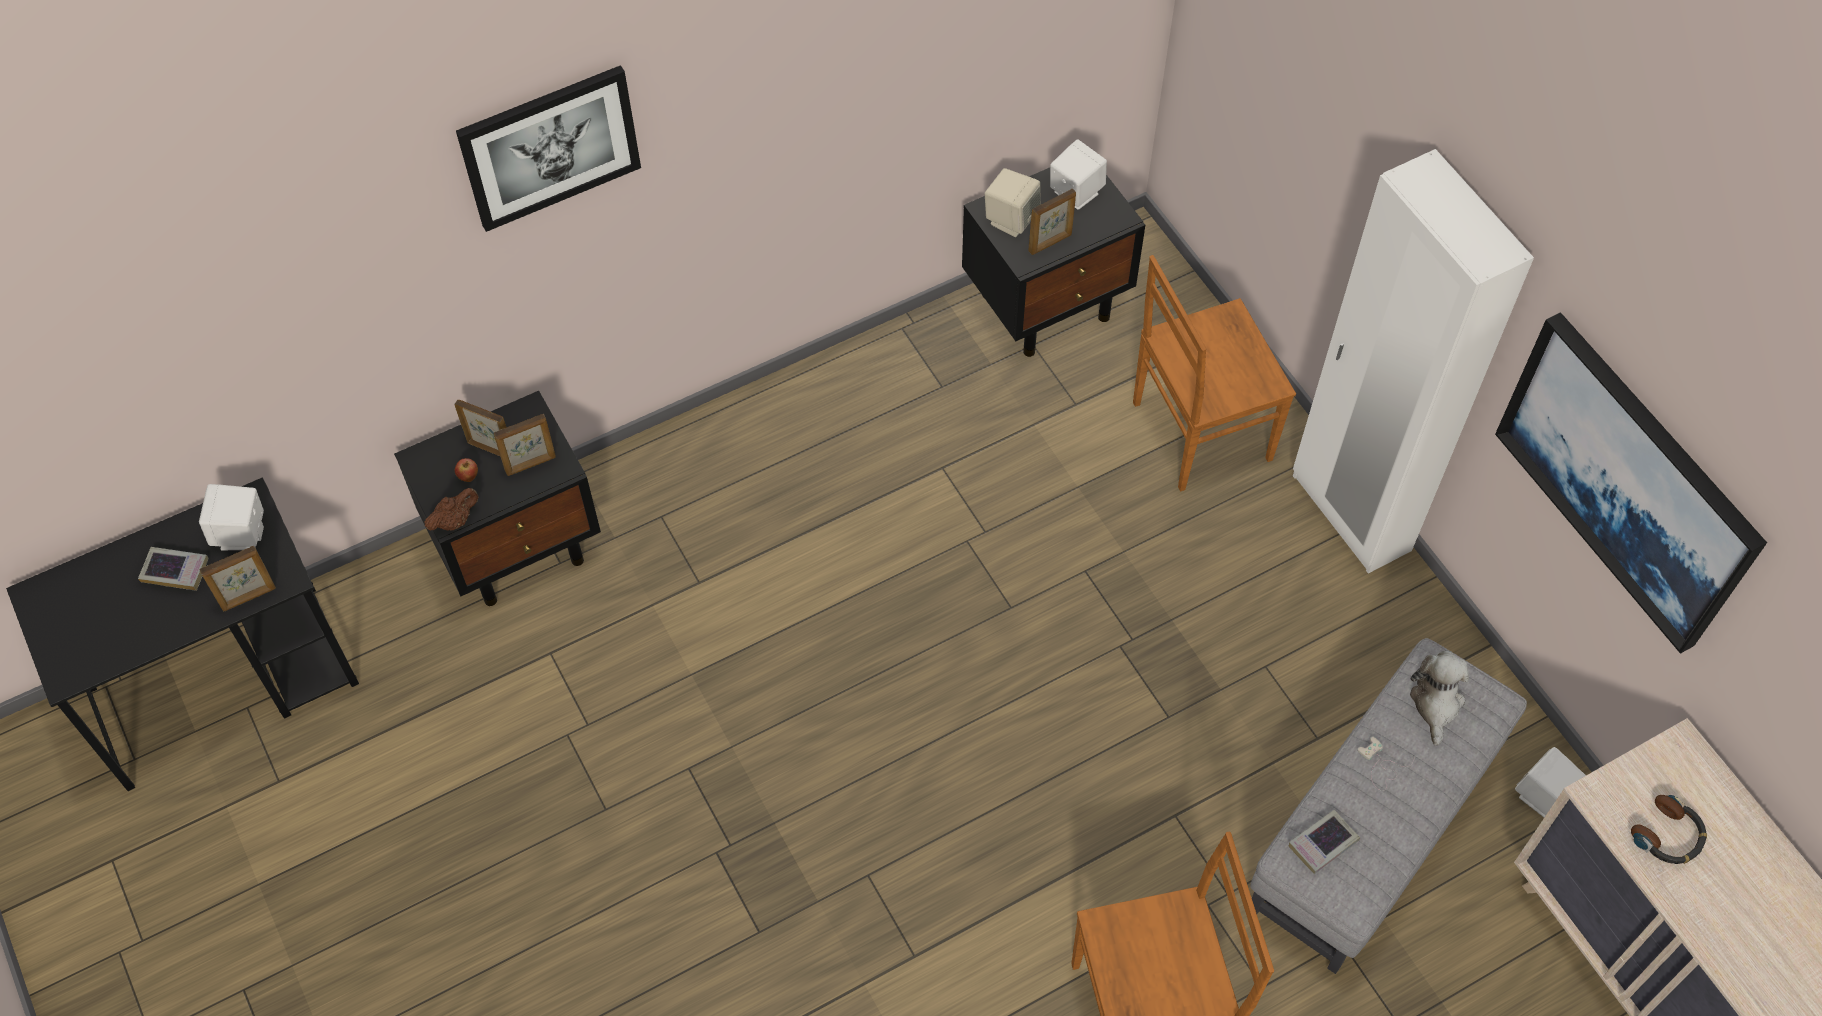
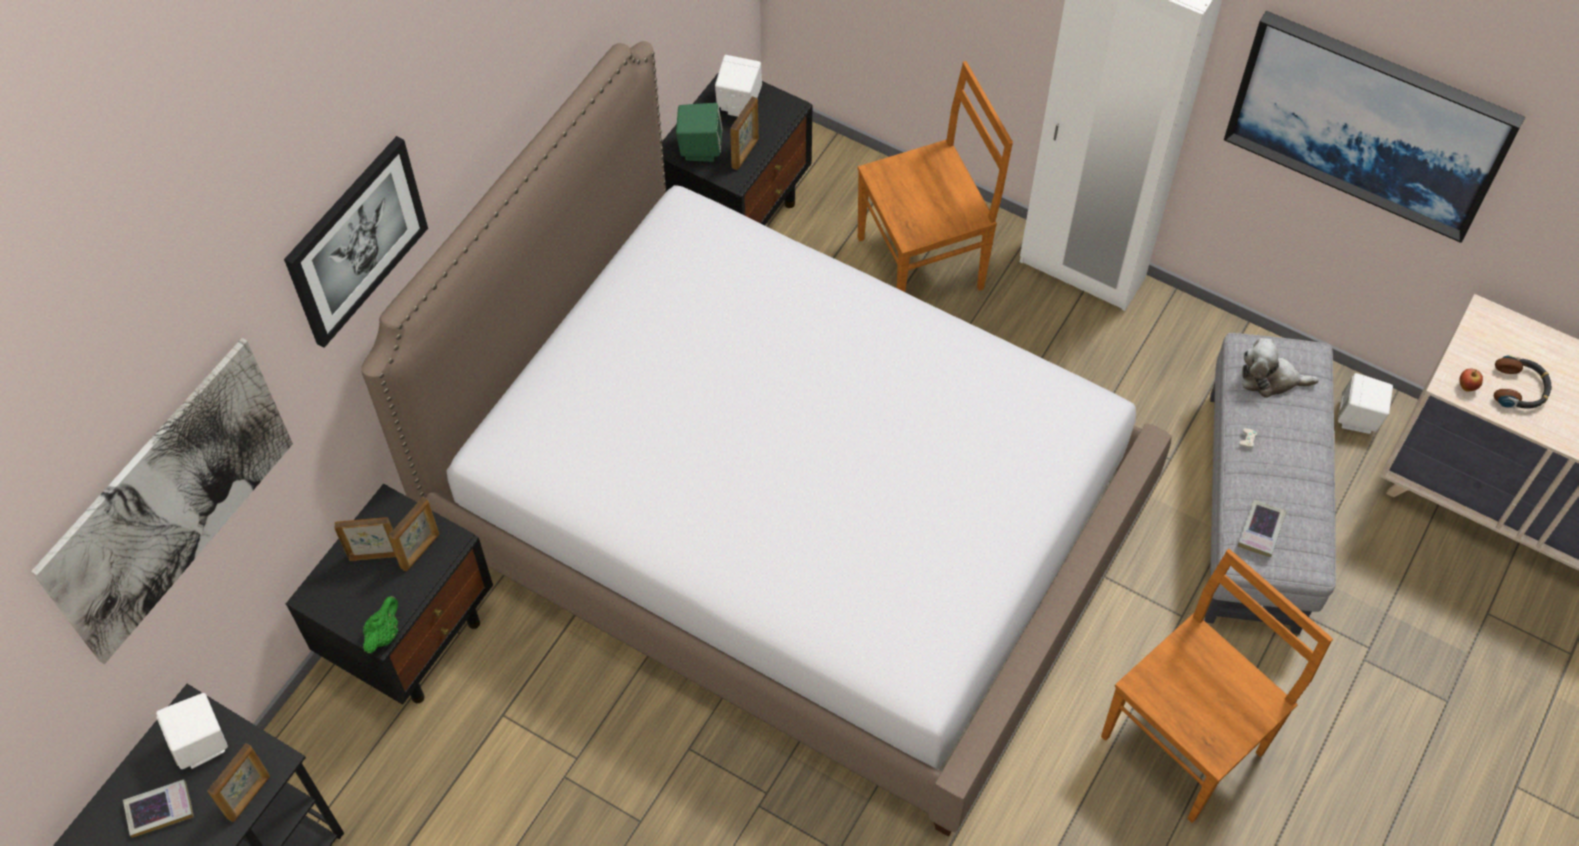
camera: 30 degrees left, 0 degrees up
(275, 301) = (169, 500): none -> picture
(455, 520) = (384, 634): brown teapot -> green teapot
(468, 477) = (370, 589): apple -> apple (1466, 386)
(911, 610) = (789, 520): none -> bed
(1011, 219) = (700, 148): beige speaker -> green speaker
(1197, 432) = (924, 262): brown chair -> brown chair turned 150 degrees counterclockwise
(1436, 703) = (1270, 379): plush toy -> plush toy turned 60 degrees counterclockwise

